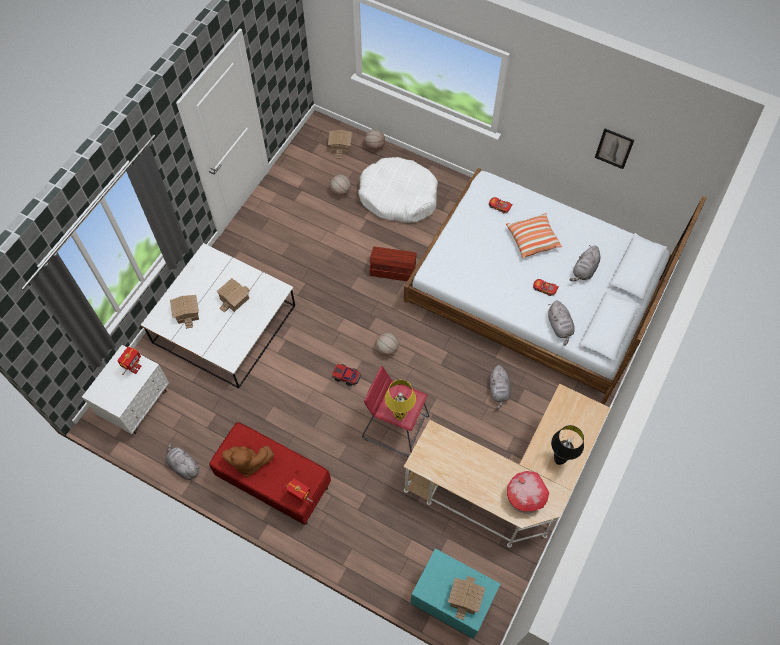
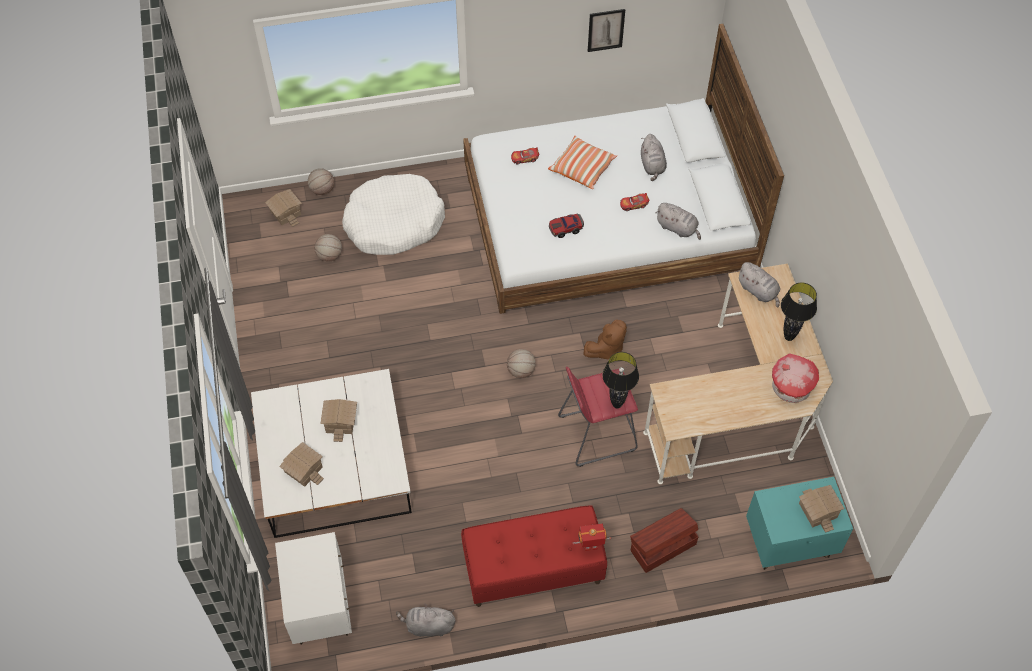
camera: 40 degrees left, 5 degrees down
(135, 368) = (313, 553): toy robot -> none
(248, 463) = (511, 556): brown plush toy -> brown plush toy (606, 349)
(346, 376) = (506, 423): toy car -> toy car (566, 228)
(392, 269) = (455, 295): brown storage box -> brown storage box (662, 547)
(399, 416) = (616, 404): yellow table lamp -> black table lamp
(499, 390) = (657, 333): grey plush toy -> grey plush toy (758, 291)

